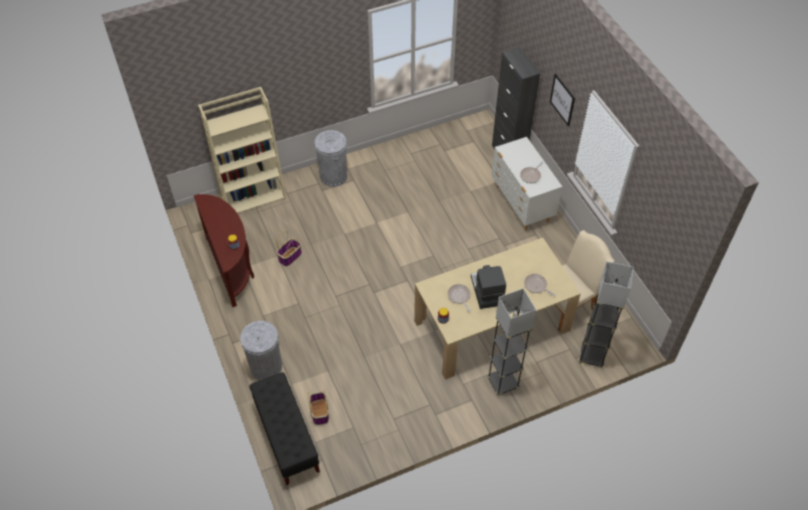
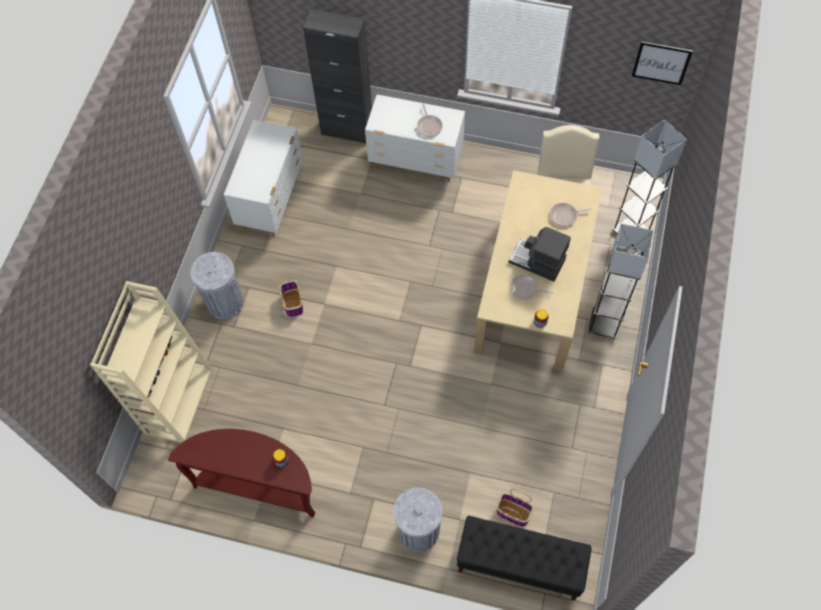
camera: 50 degrees left, 10 degrees up
(290, 256) = (295, 416): basket -> basket (292, 303)
(421, 153) = (272, 201): none -> white dresser
(562, 99) = (414, 26): picture -> picture (661, 63)

